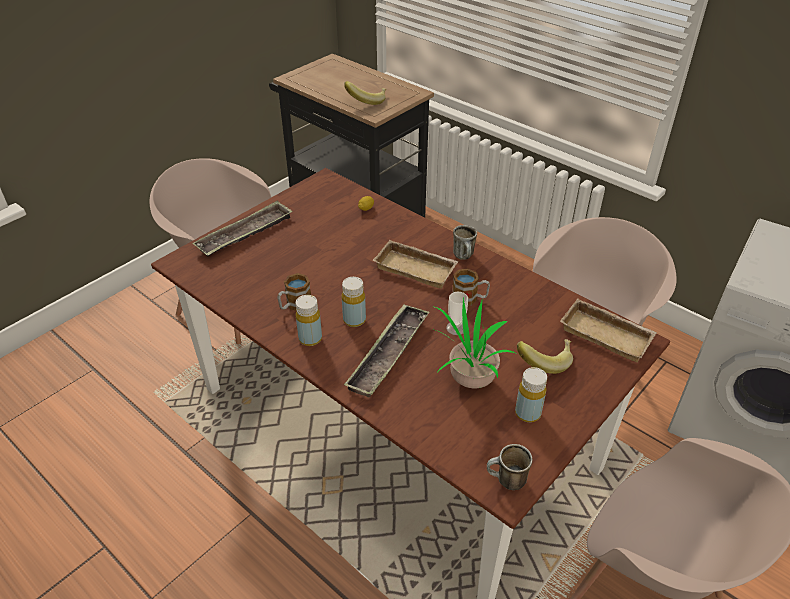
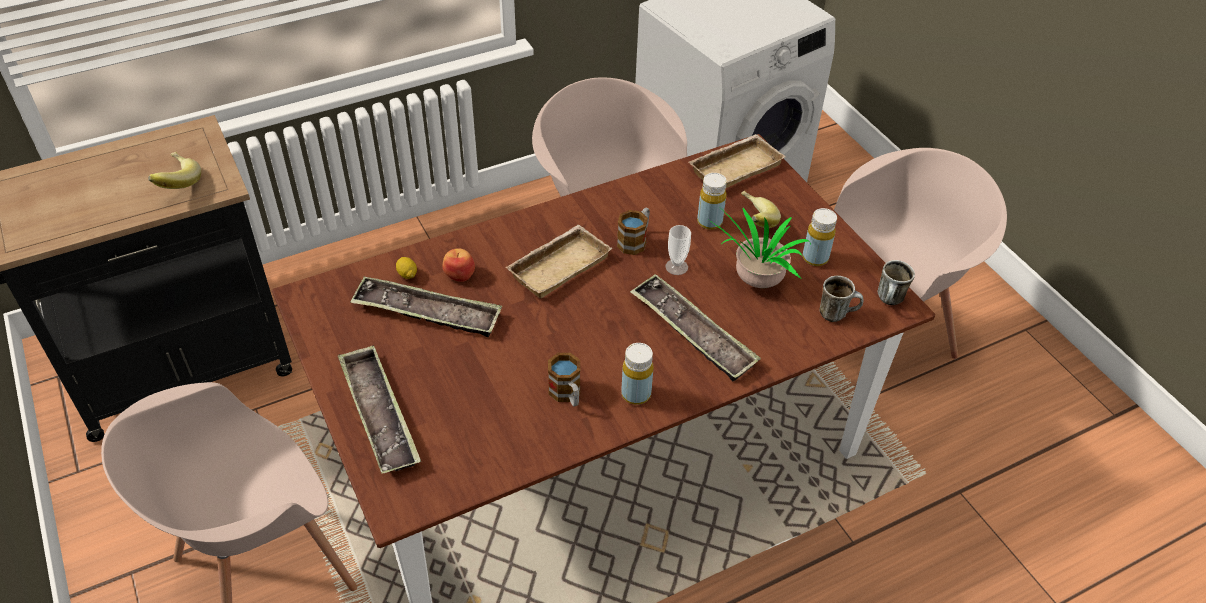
camera: 70 degrees left, 5 degrees up
(337, 226) = (427, 312): none -> tray
(354, 320) = (622, 346): yellow bottle -> yellow bottle (709, 222)
(379, 228) = (460, 274): none -> apple
(465, 257) = (562, 220): mug -> mug (837, 313)

